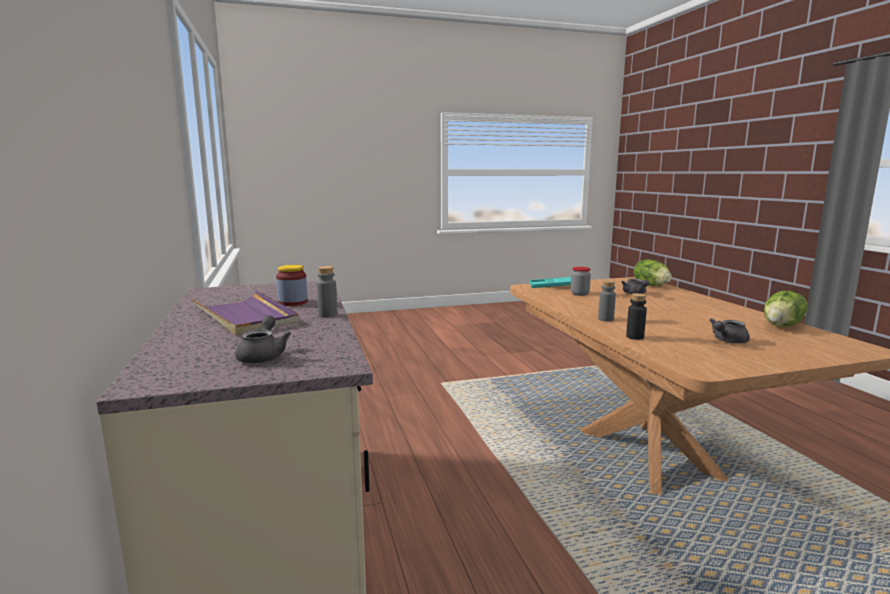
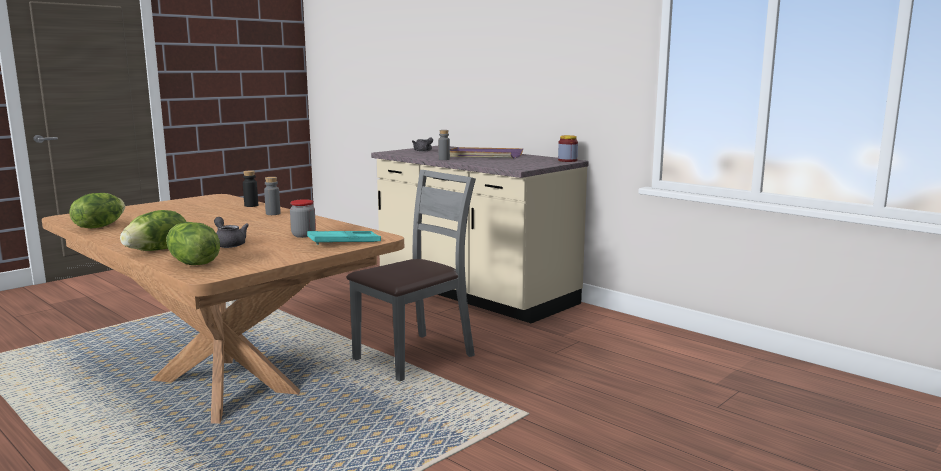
camera: 150 degrees right, 0 degrees up
(293, 302) = (485, 161): jar -> jar (567, 160)
(468, 441) = (414, 356): none -> grey chair
(685, 295) = (158, 250): none -> lettuce
(727, 341) = (177, 210): grey teapot -> none

